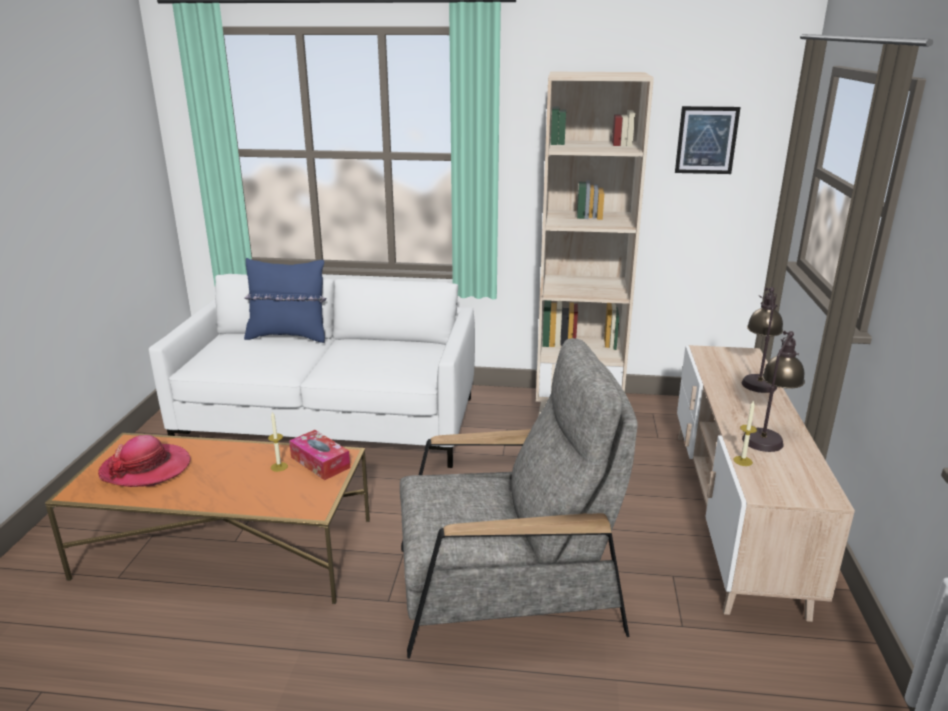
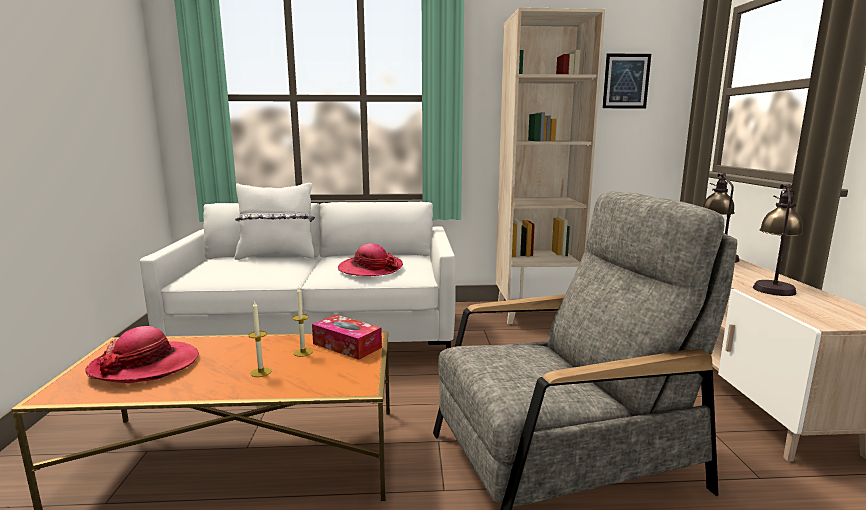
camera: 10 degrees left, 10 degrees down
(289, 336) = (277, 256): blue pillow -> white pillow
(375, 365) = (370, 269): none -> hat
(742, 461) = (776, 303): candle -> candle (261, 372)

